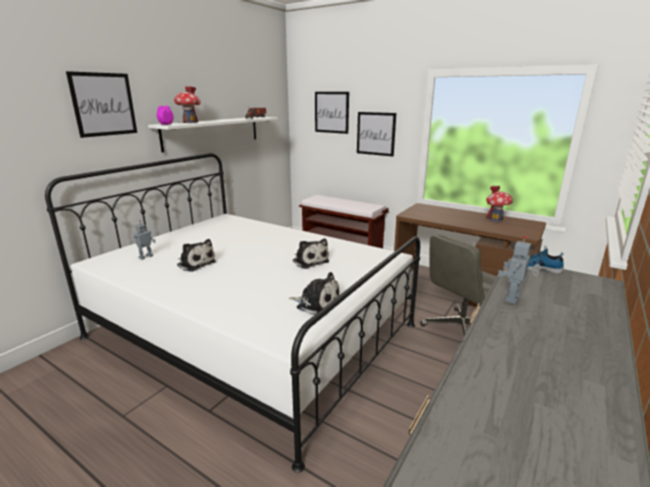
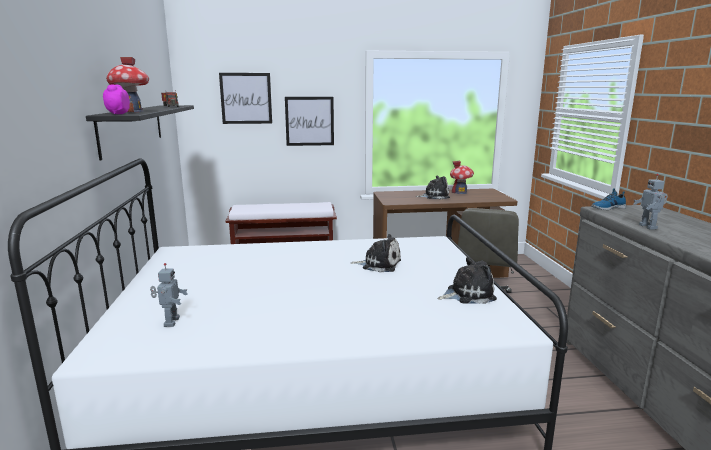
camera: 40 degrees left, 5 degrees down
(104, 104) = (45, 80): picture -> none
(195, 263) = (263, 305): plush toy -> plush toy (434, 196)
(213, 132) = (133, 128): white shelf -> black shelf

